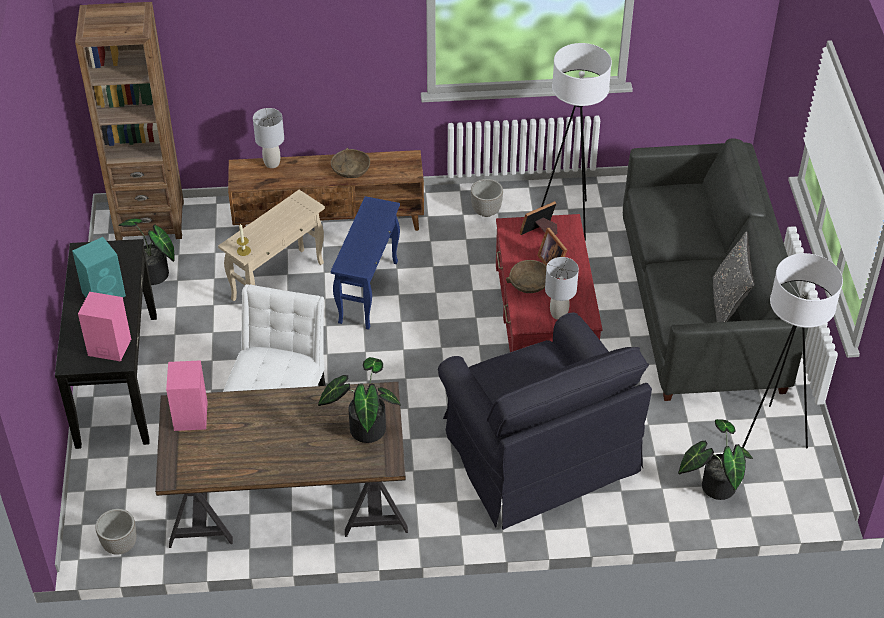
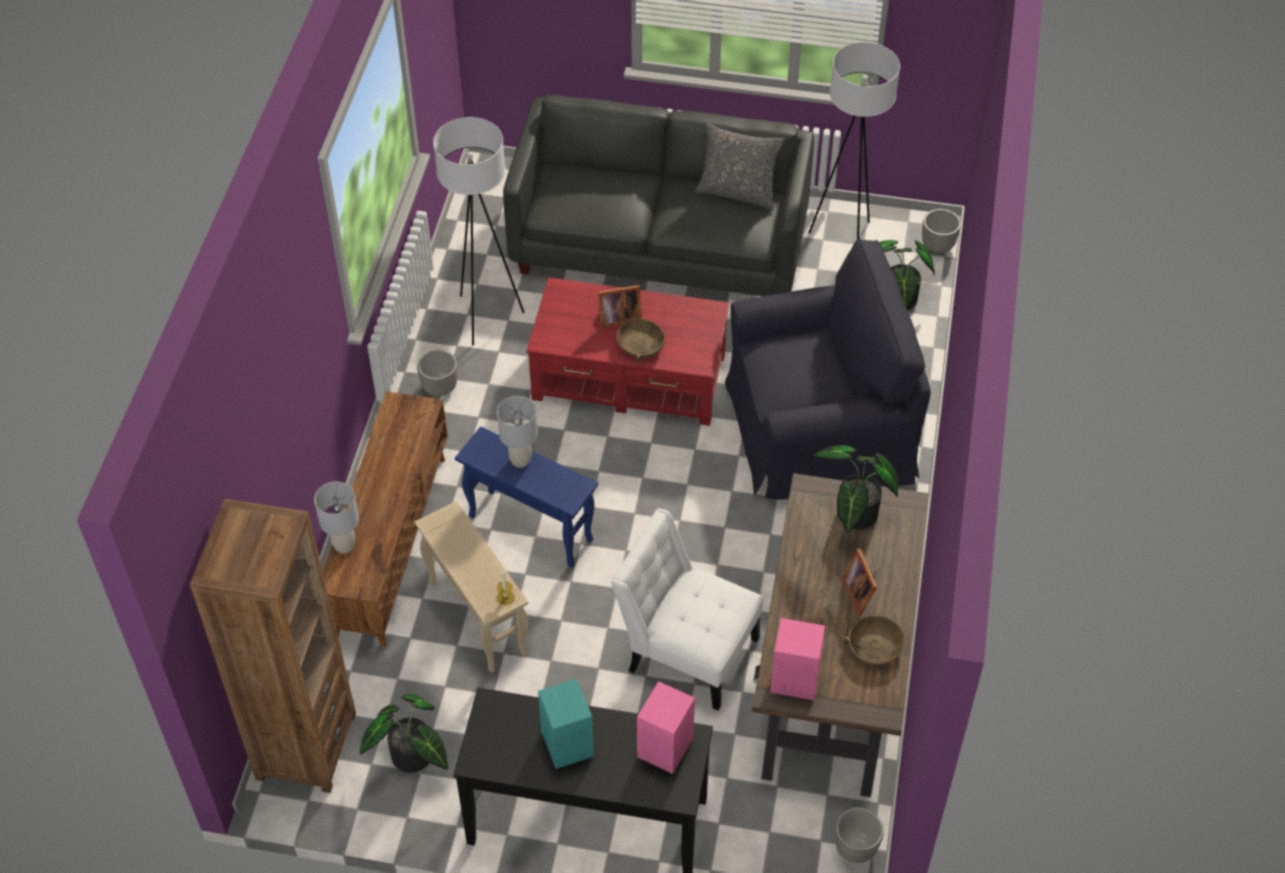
camera: 75 degrees left, 5 degrees up
(350, 169) = (390, 466): brown bowl -> brown bowl (874, 647)
(540, 232) = (564, 317): picture frame -> picture frame (860, 592)
(559, 314) = (697, 331): grey table lamp -> grey table lamp (520, 460)
(802, 506) = (938, 246): none -> planter

